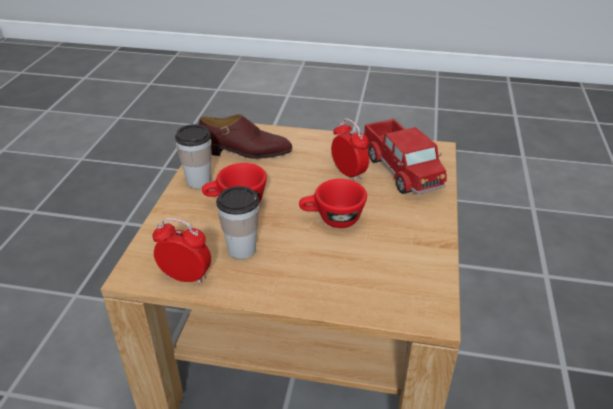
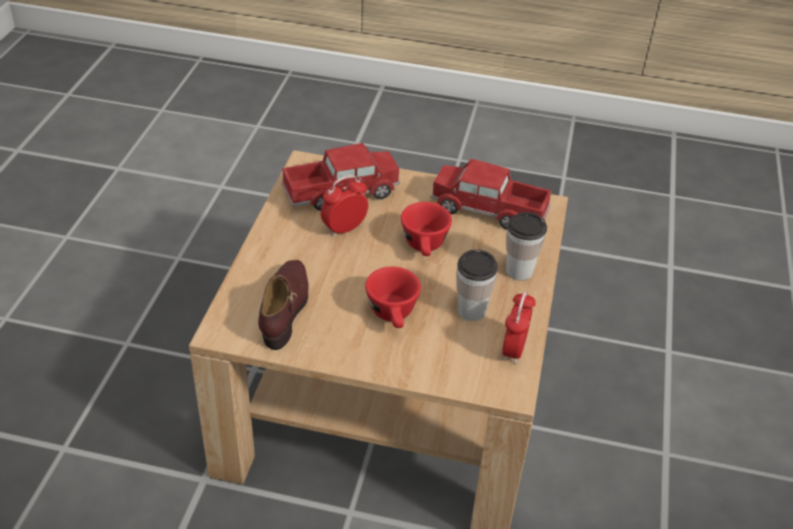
camera: 90 degrees left, 5 degrees up
(198, 181) = (347, 349): cup -> cup (519, 271)
(405, 265) = (488, 210): none -> toy truck

